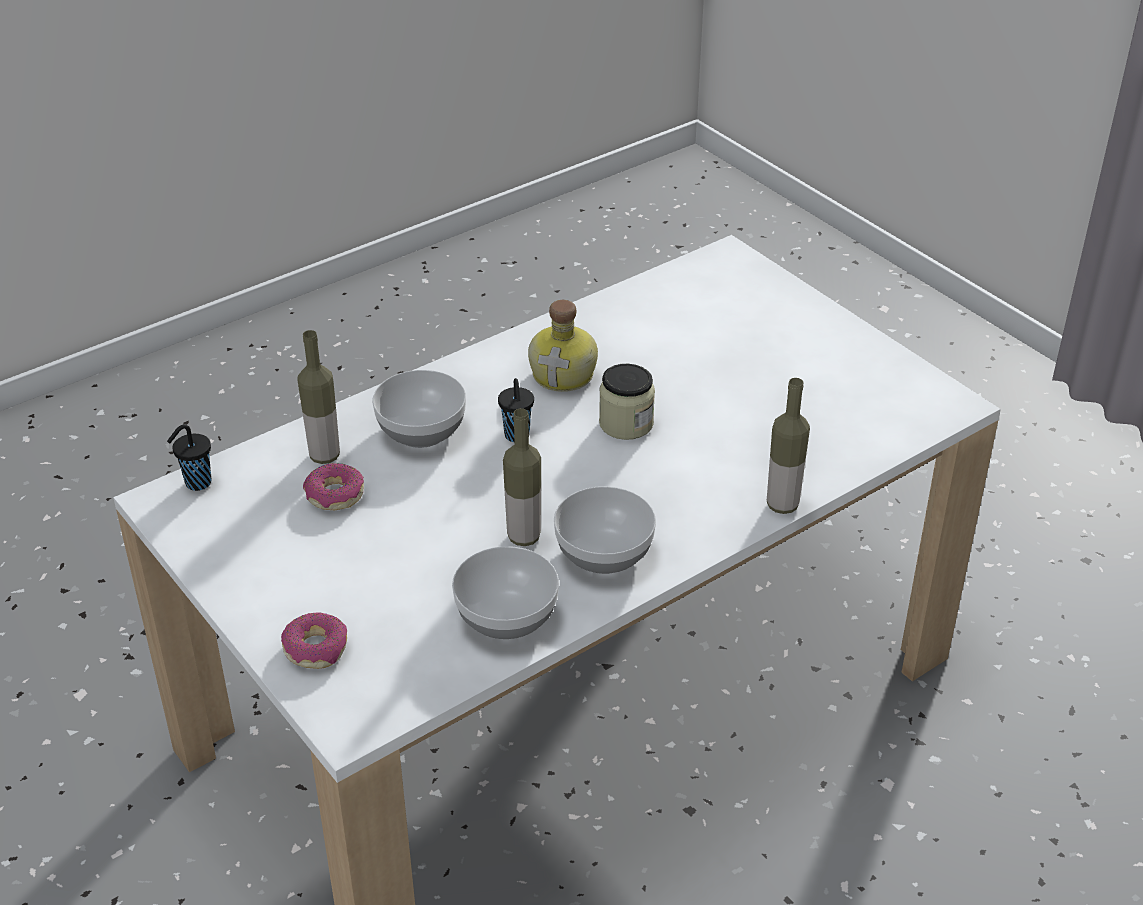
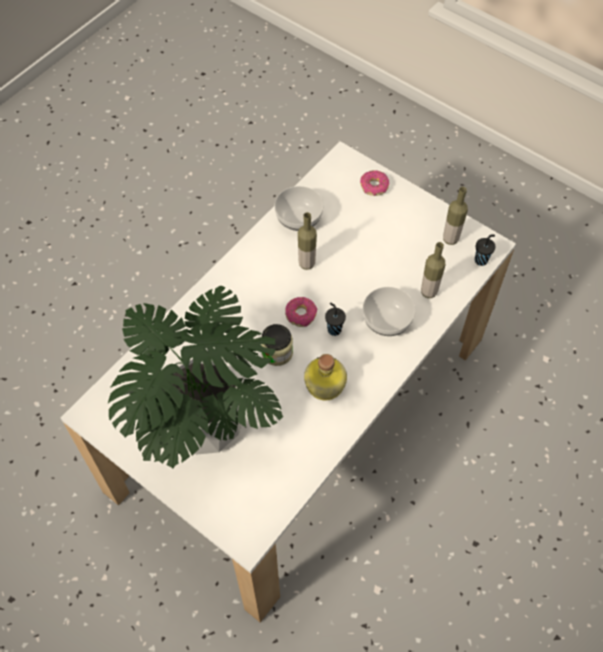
camera: 165 degrees right, 20 degrees up
(334, 495) = (409, 268): donut -> donut (301, 314)
(602, 554) = (265, 262): bowl -> none
(764, 366) = (205, 422): none -> potted plant
(782, 505) = (182, 312): bottle -> bottle (450, 239)

